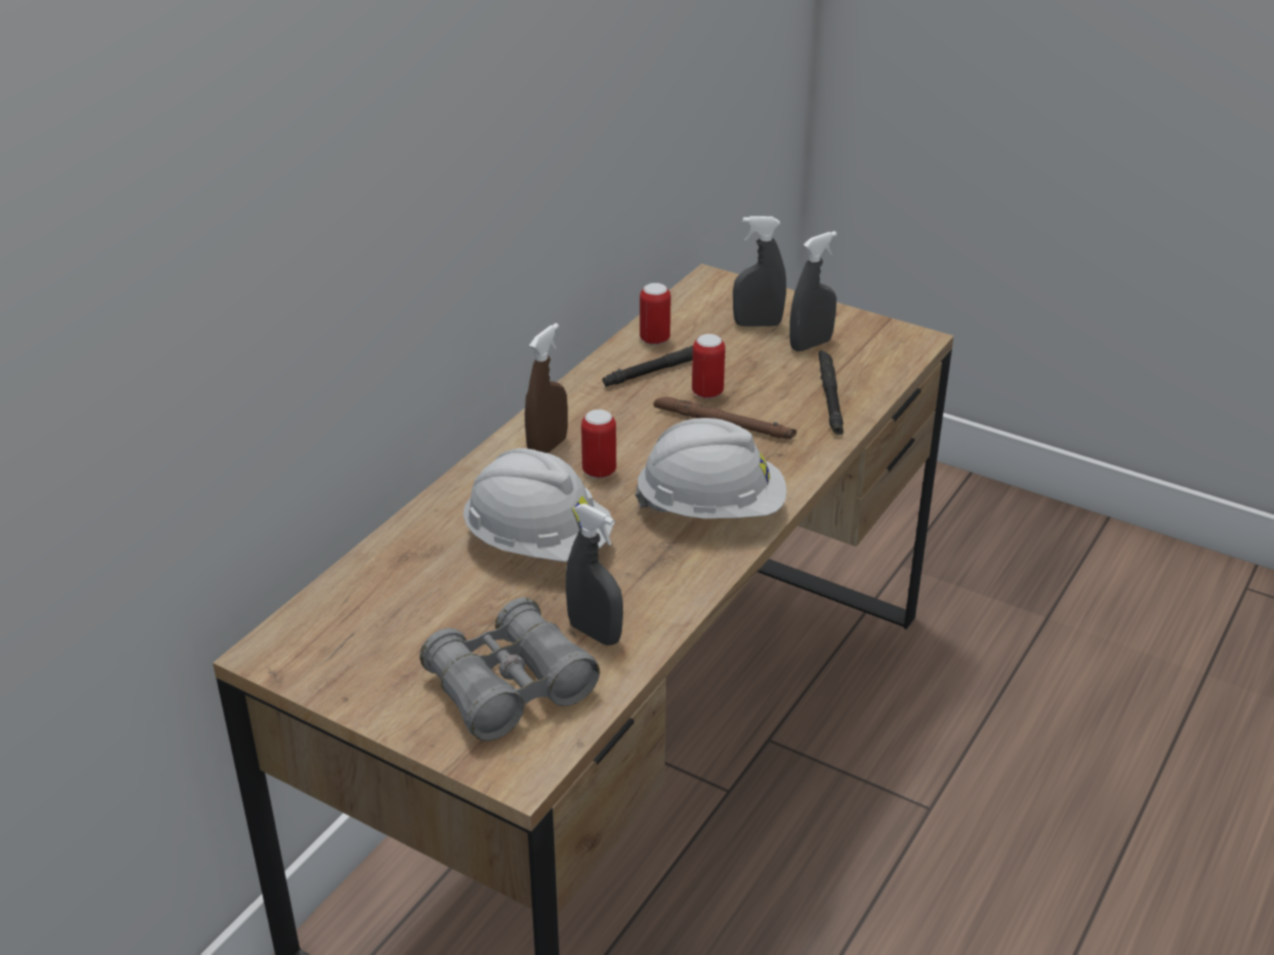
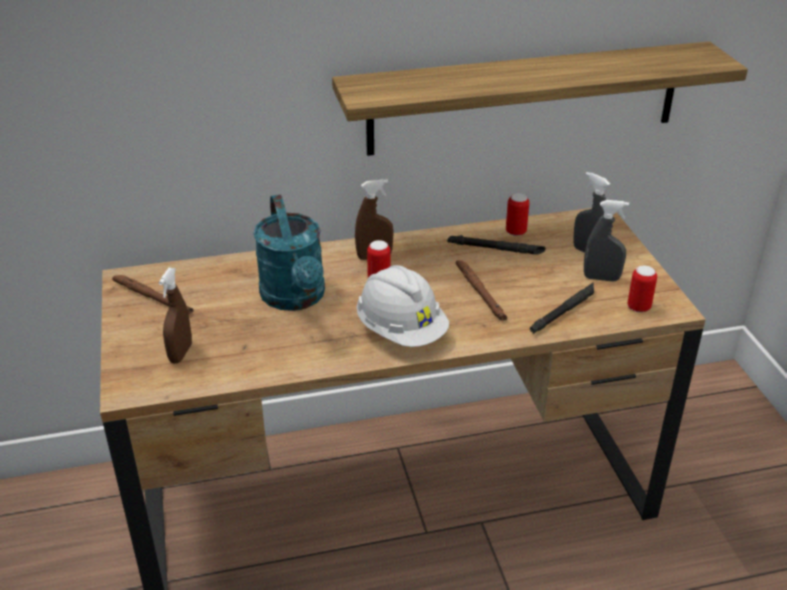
camera: 45 degrees right, 0 degrees up
(354, 652) = (152, 298): none -> brown flashlight
(509, 688) = (180, 353): grey binoculars -> brown spray bottle
(538, 544) = (296, 298): white hard hat -> turquoise watering can
(595, 633) = (252, 353): grey spray bottle -> none
(615, 152) = (524, 98): none -> shelf
(707, 393) = (498, 273): can -> can (638, 307)

